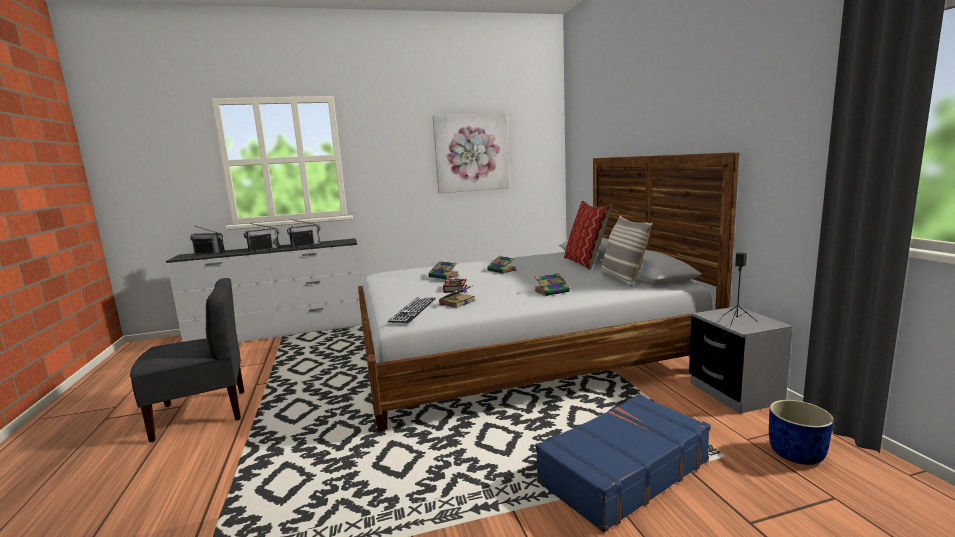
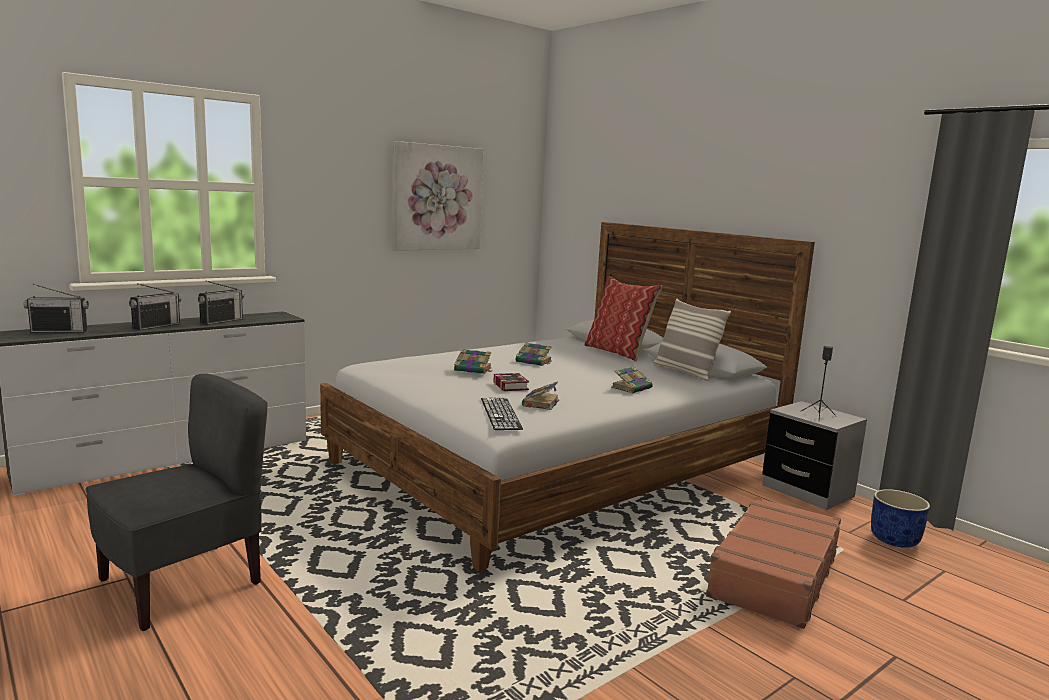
camera: 25 degrees left, 0 degrees up
(622, 471) = (772, 575): blue suitcase -> brown suitcase

